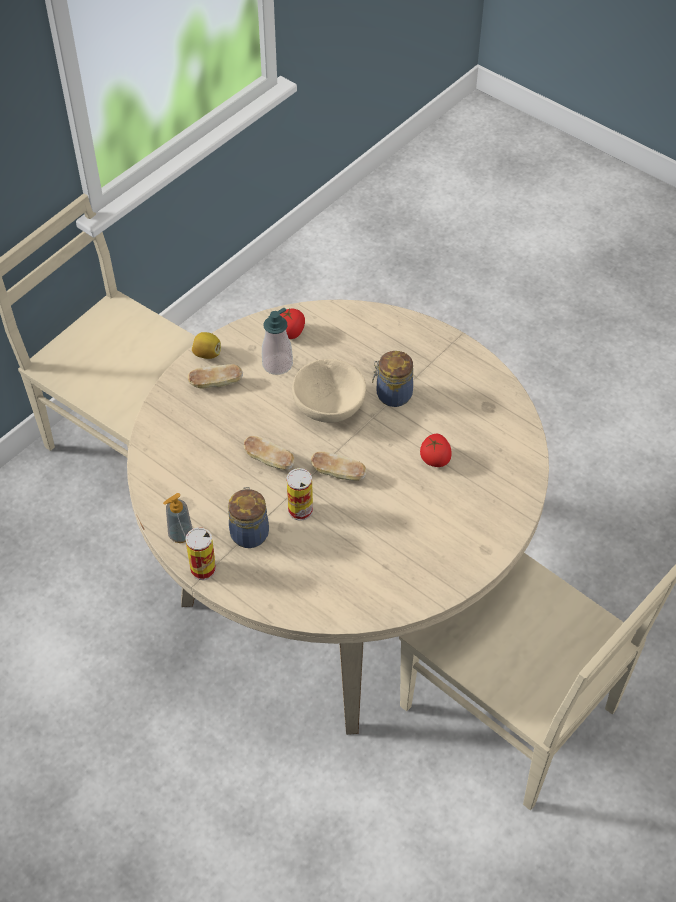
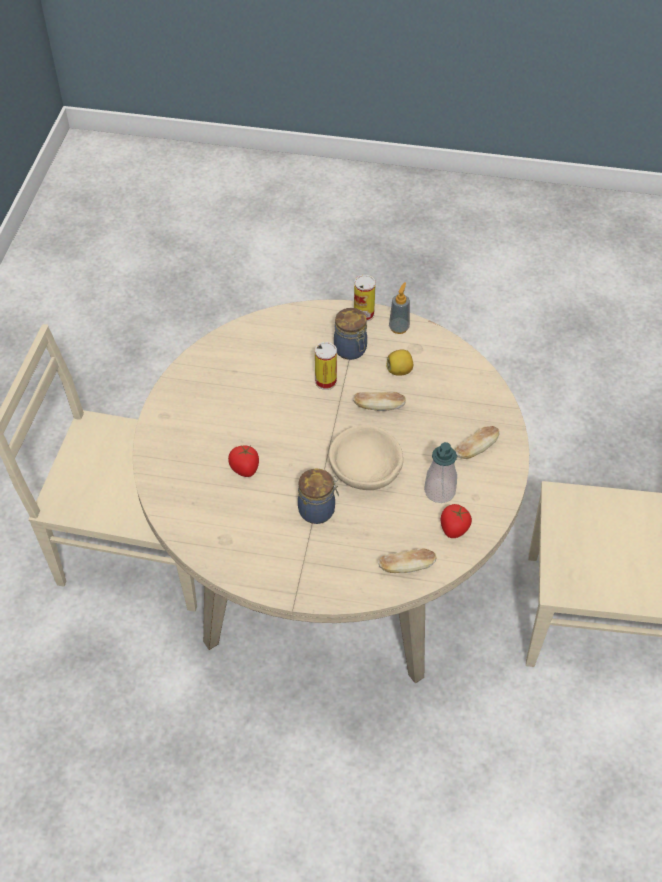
camera: 150 degrees right, 0 degrees up
(207, 354) = (508, 472): lemon -> lemon (399, 370)
(338, 473) = (316, 421): bread -> bread (406, 567)

